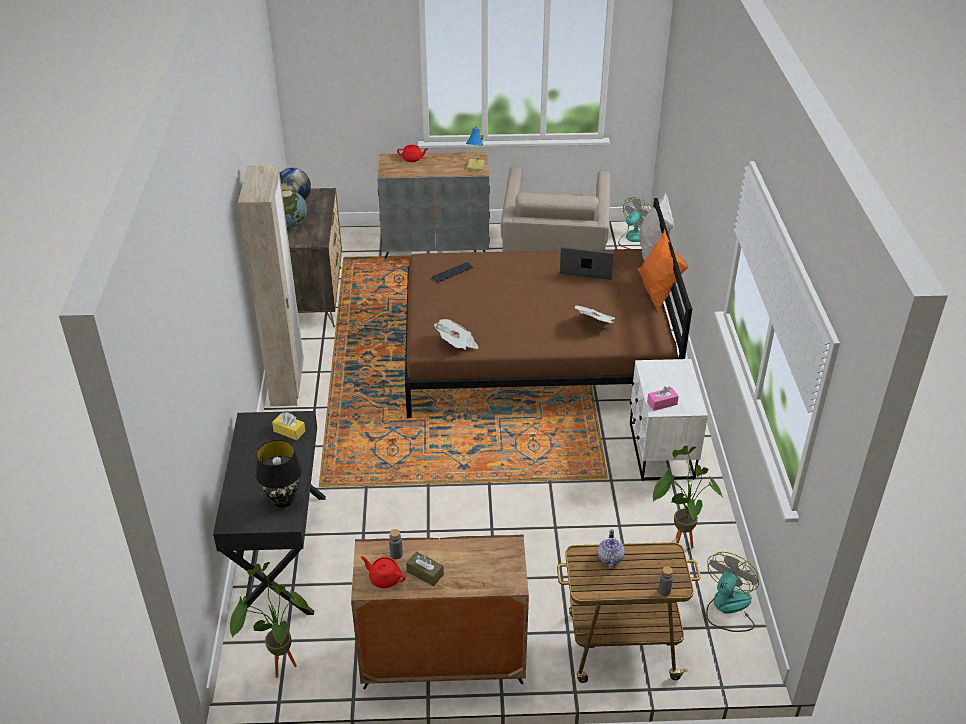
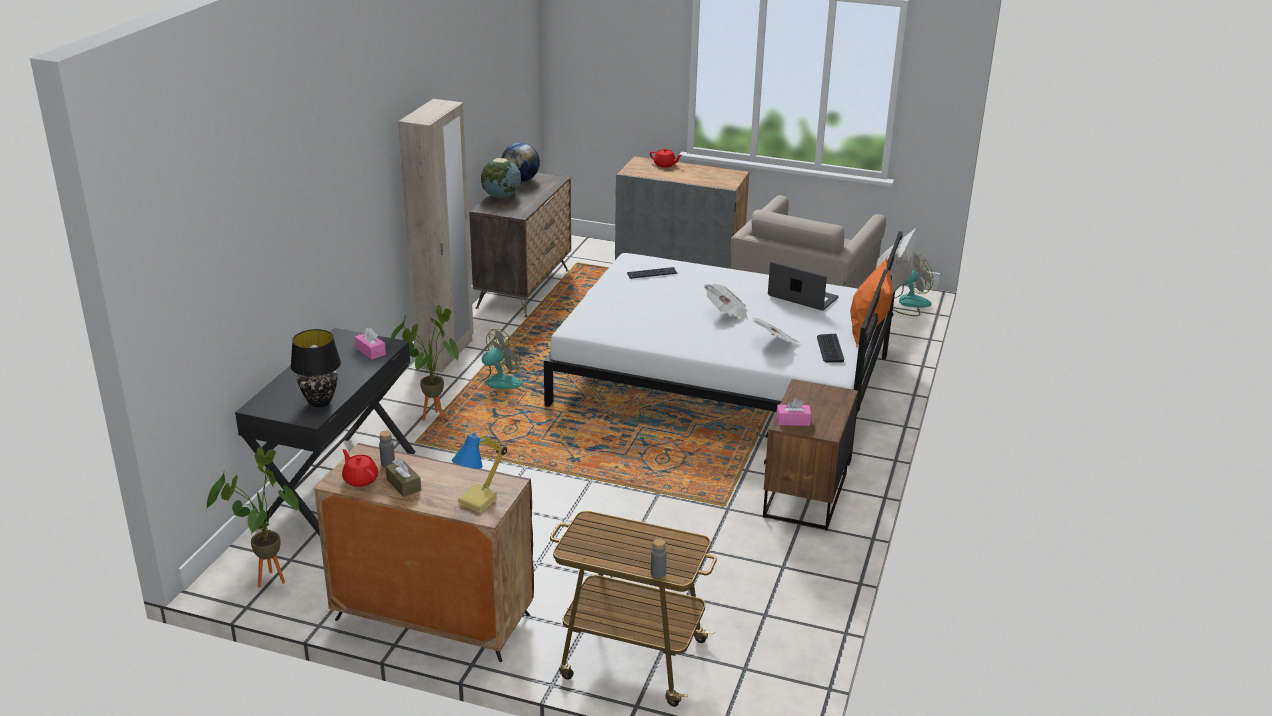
camera: 20 degrees right, 10 degrees down
(289, 431) = (370, 351): yellow tissue box -> pink tissue box
(457, 344) = (611, 331): newspaper -> newspaper (726, 313)
(476, 167) = (727, 181): table lamp -> table lamp (479, 501)
(535, 353) = (723, 380): brown bed -> white bed
(609, 558) = (620, 530): teapot -> none
(640, 318) = (830, 349): none -> keyboard
(660, 451) = (804, 496): white nightstand -> brown nightstand
(675, 543) = (762, 582): potted plant -> potted plant (431, 415)
(728, 608) = (782, 657): fan -> fan (497, 386)

